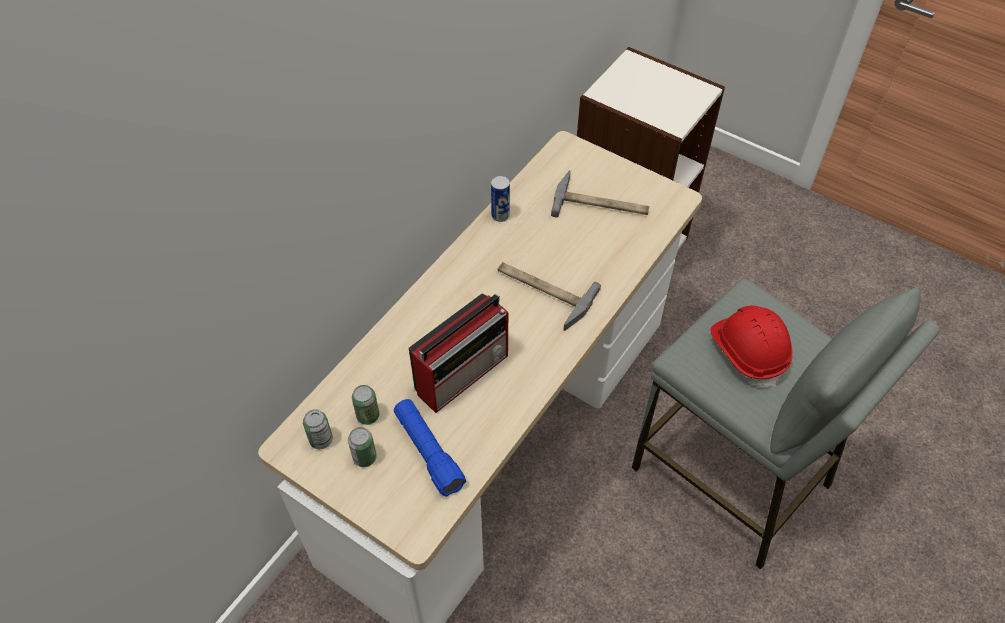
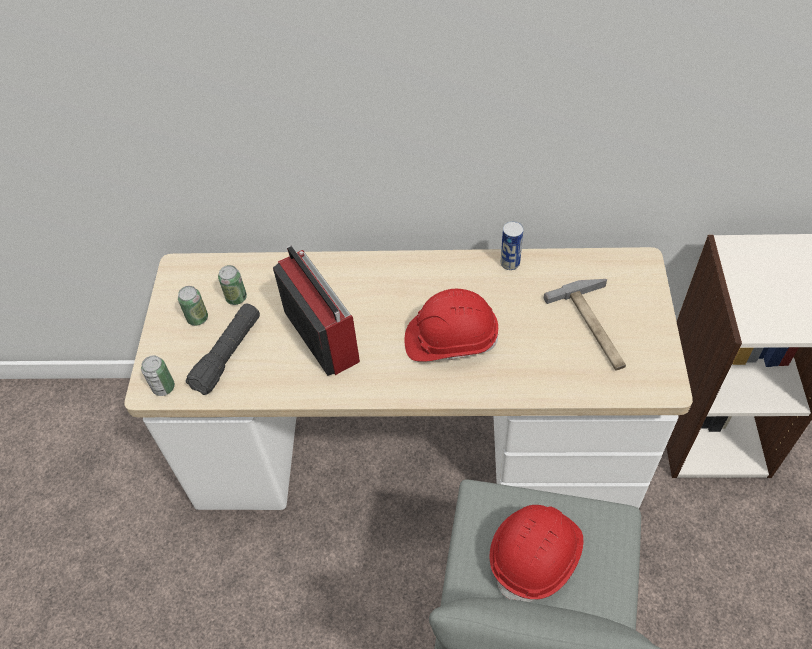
camera: 60 degrees right, 0 degrees up
(321, 440) = (196, 283): can -> can (163, 387)
(428, 452) = (228, 354): blue flashlight -> black flashlight
(464, 372) = (321, 334): radio -> radio turned 135 degrees counterclockwise
(542, 291) = (450, 339): hammer -> red hard hat

